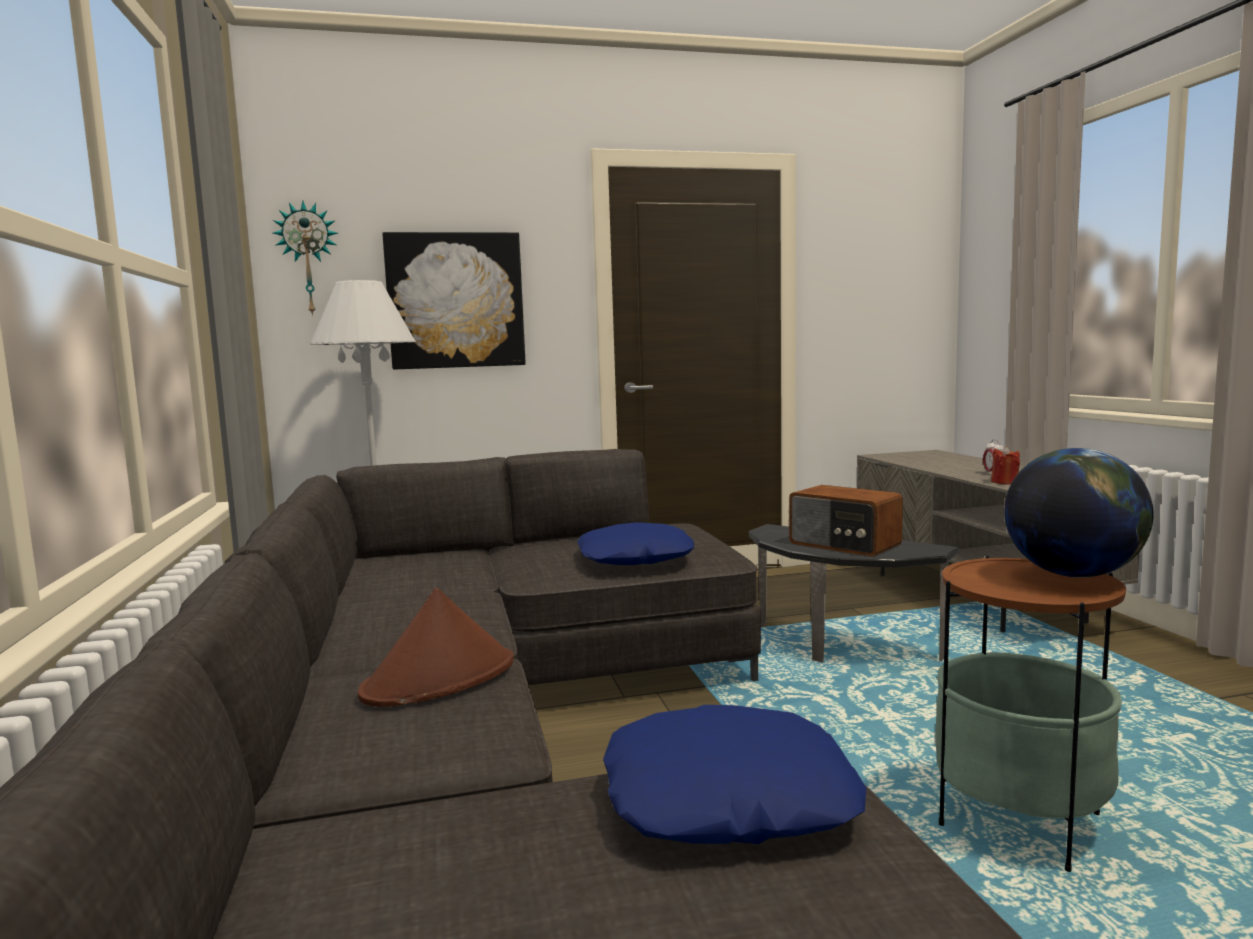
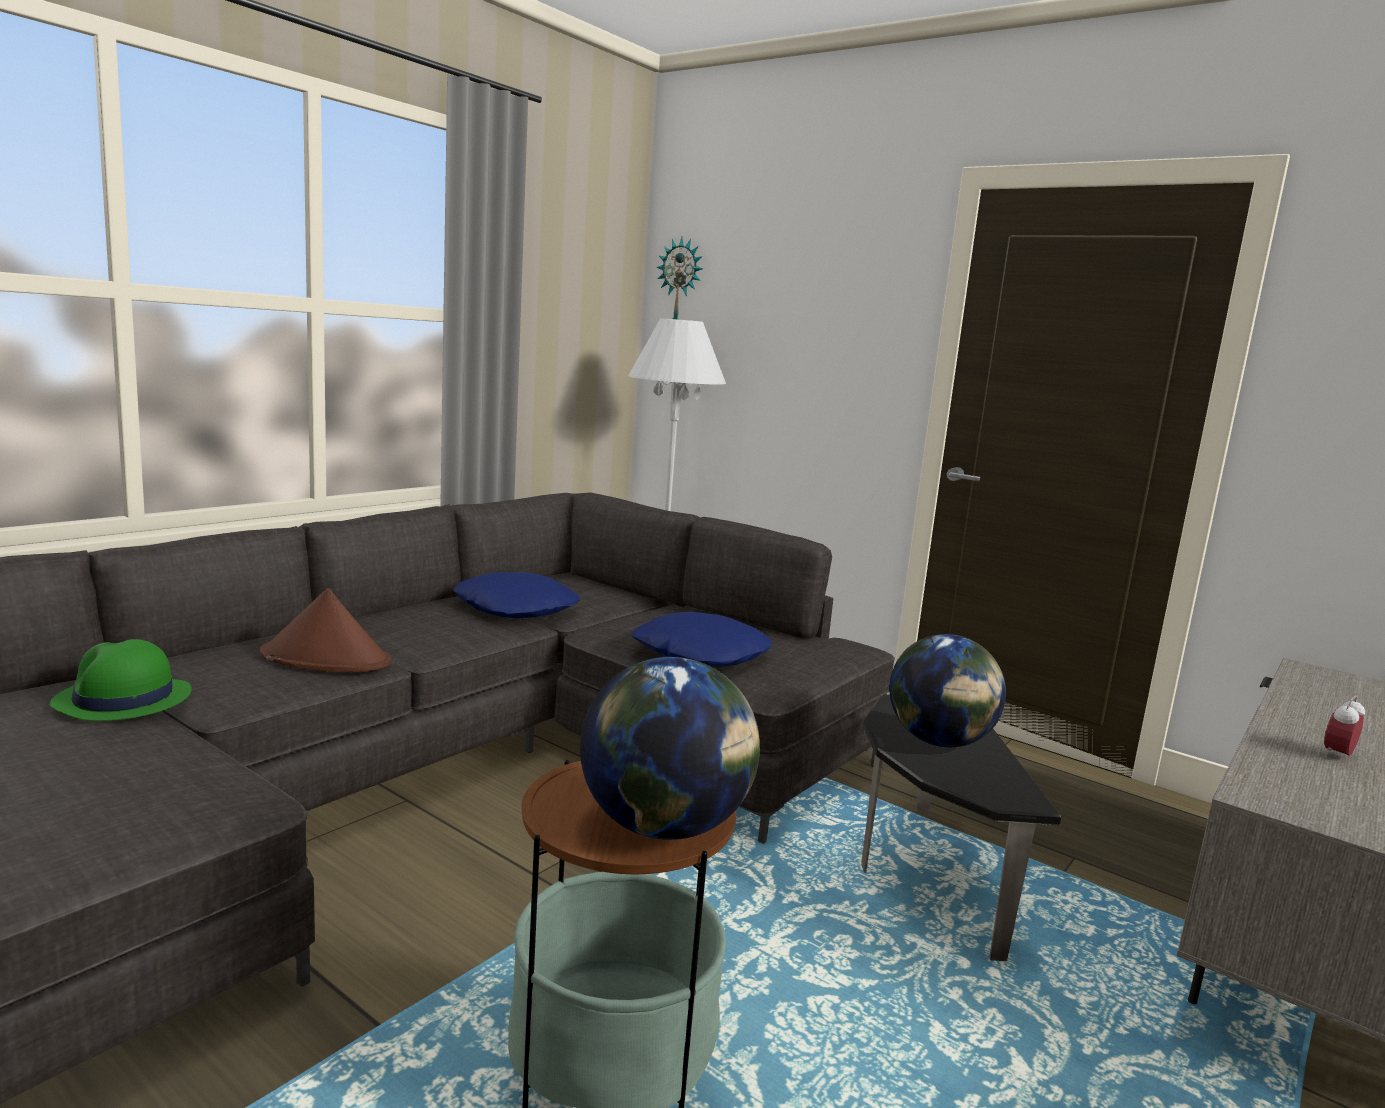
camera: 50 degrees right, 5 degrees up
(408, 806) = (122, 700): none -> green hat
(455, 301) = (791, 345): picture -> none
(728, 796) = (168, 788): blue pillow -> blue pillow (516, 608)
(844, 544) = (939, 742): radio -> globe
(1004, 482) = (1279, 768): red candle -> none

